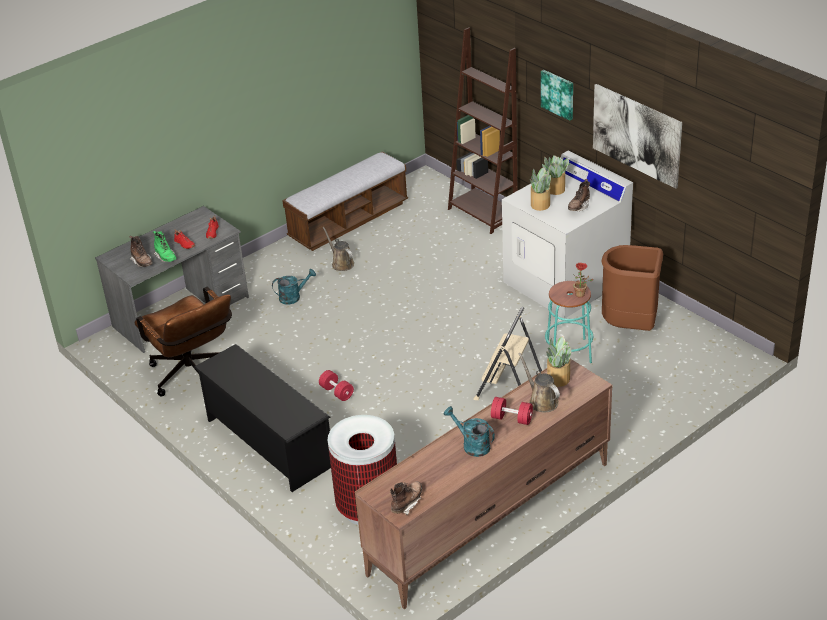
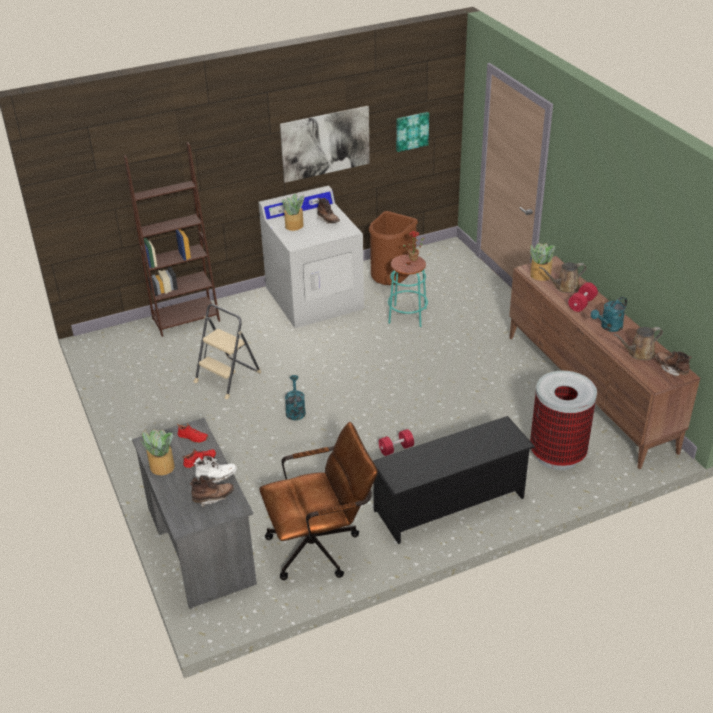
camera: 75 degrees left, 0 degrees up
(166, 257) = (216, 478): green boot -> white boot
(293, 297) = (230, 455): turquoise watering can -> turquoise watering can (295, 410)
(341, 263) = (197, 415): brown watering can -> brown watering can (639, 353)
(349, 220) = (128, 398): bench -> none
(512, 389) = (440, 351): beige step ladder -> beige step ladder (229, 376)
(540, 204) = (311, 236): potted plant -> potted plant (161, 466)
(558, 94) = (239, 158): picture -> picture (411, 131)

